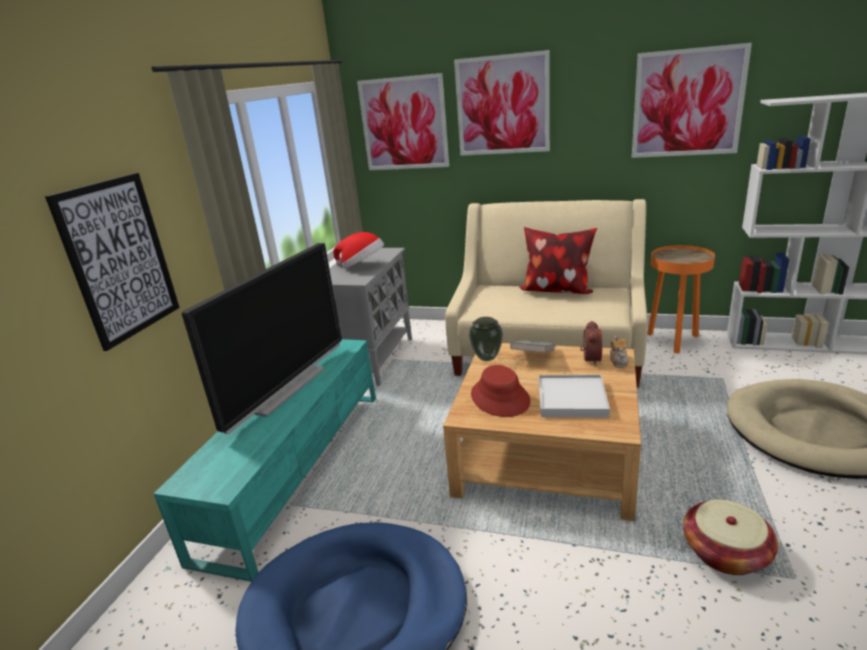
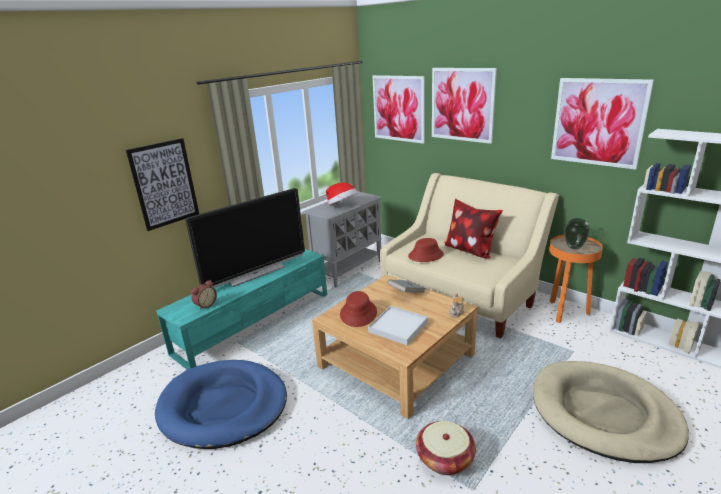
camera: 25 degrees right, 0 degrees up
(487, 358) = (378, 286): vase -> vase (574, 247)
(511, 307) = (425, 255): none -> red hat
(589, 359) = (439, 305): alarm clock -> alarm clock (205, 305)

